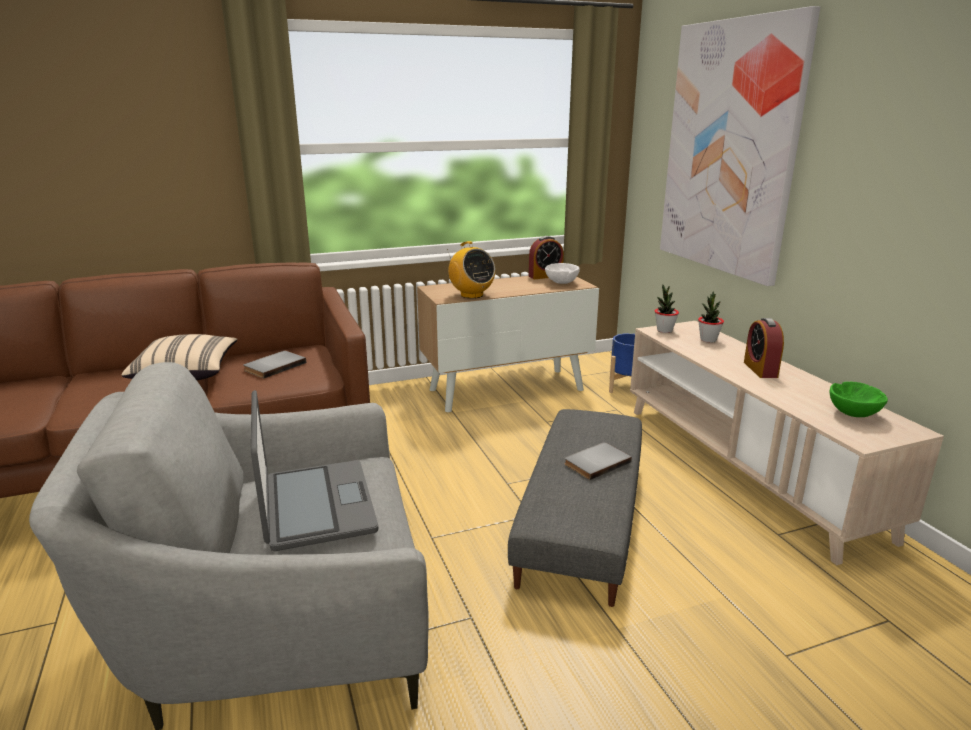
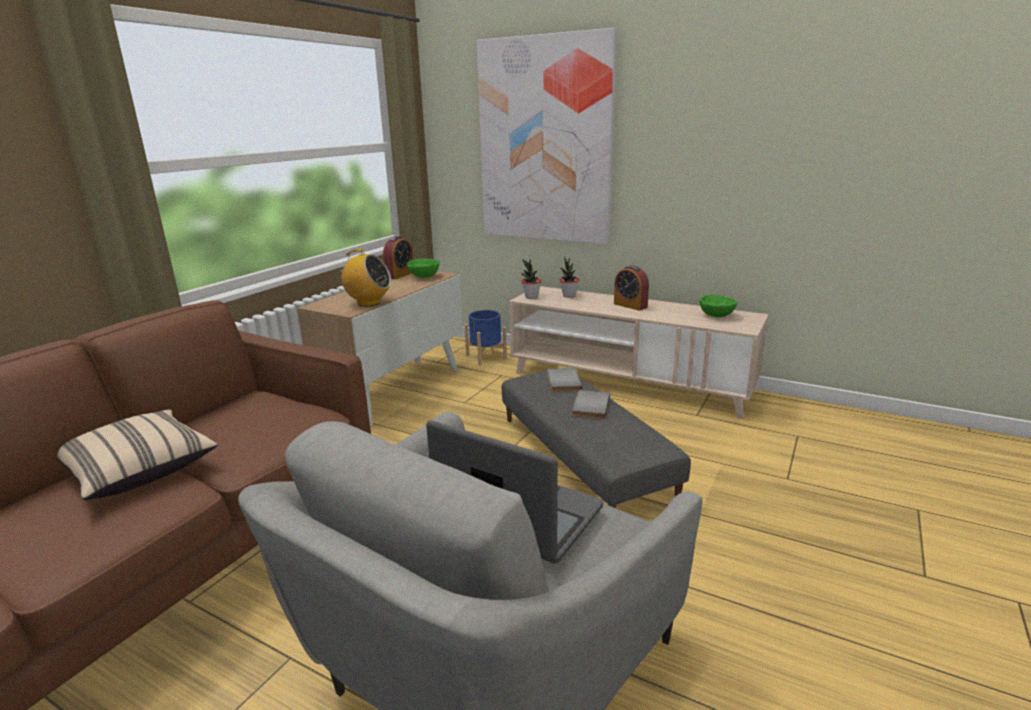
camera: 40 degrees left, 0 degrees up
(273, 366) = (244, 425): grey book -> grey book (562, 382)
(561, 283) = (424, 277): white bowl -> green bowl

